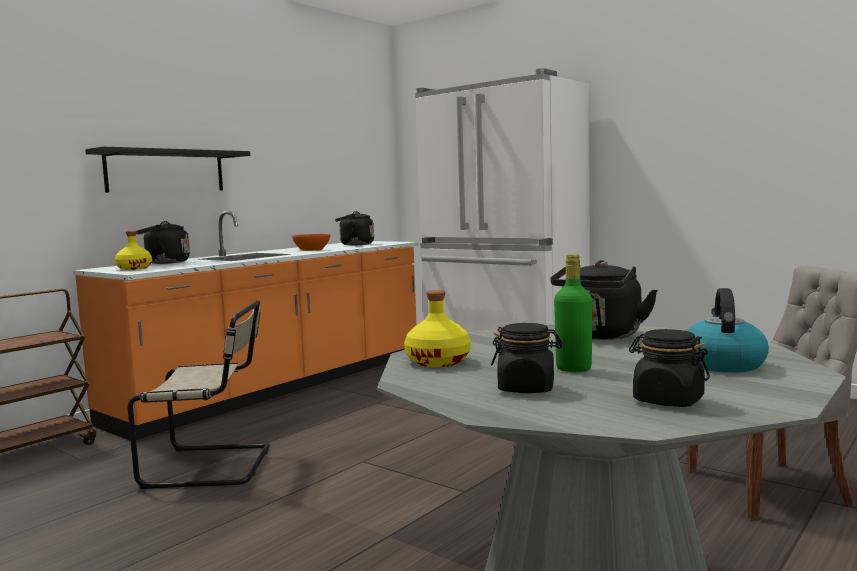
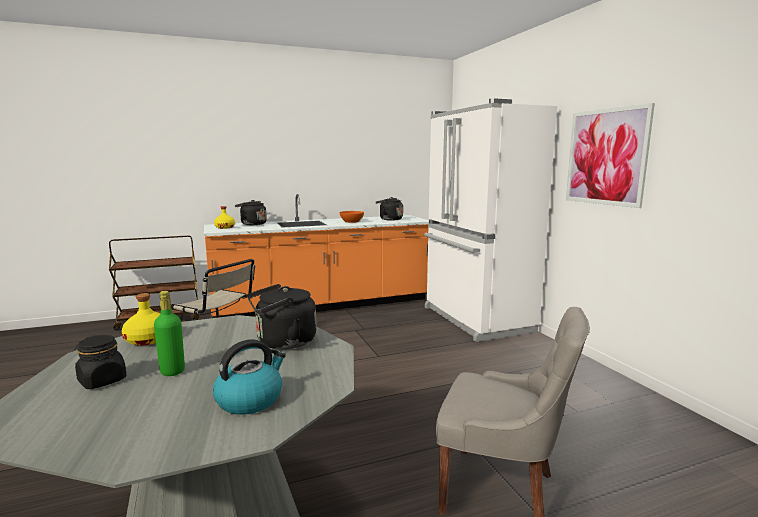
camera: 30 degrees right, 5 degrees up
(166, 171) = (264, 168): black shelf -> none
(664, 138) = (606, 157): none -> picture
(668, 400) = (112, 424): black jar -> none

